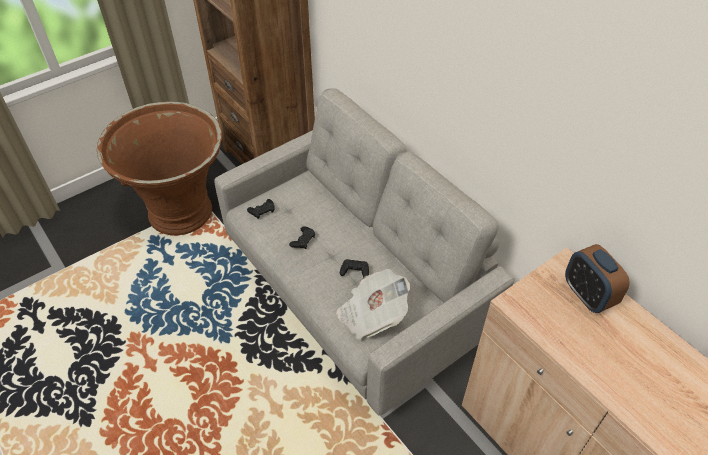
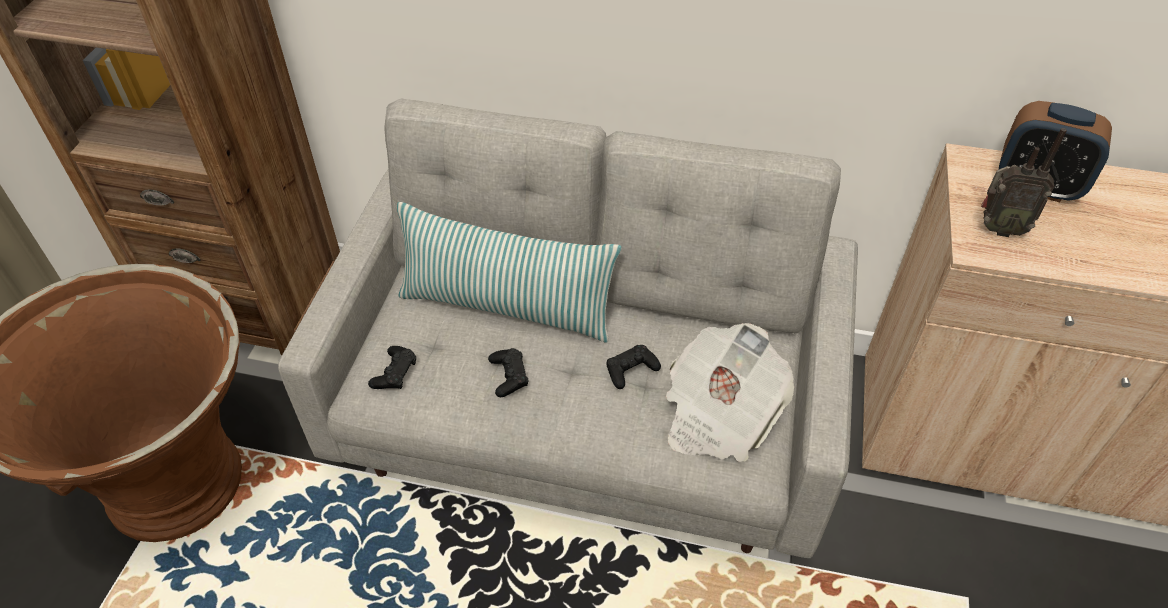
camera: 40 degrees left, 0 degrees up
(332, 212) = (507, 307): none -> pillow
(536, 301) = (998, 228): none -> radio

